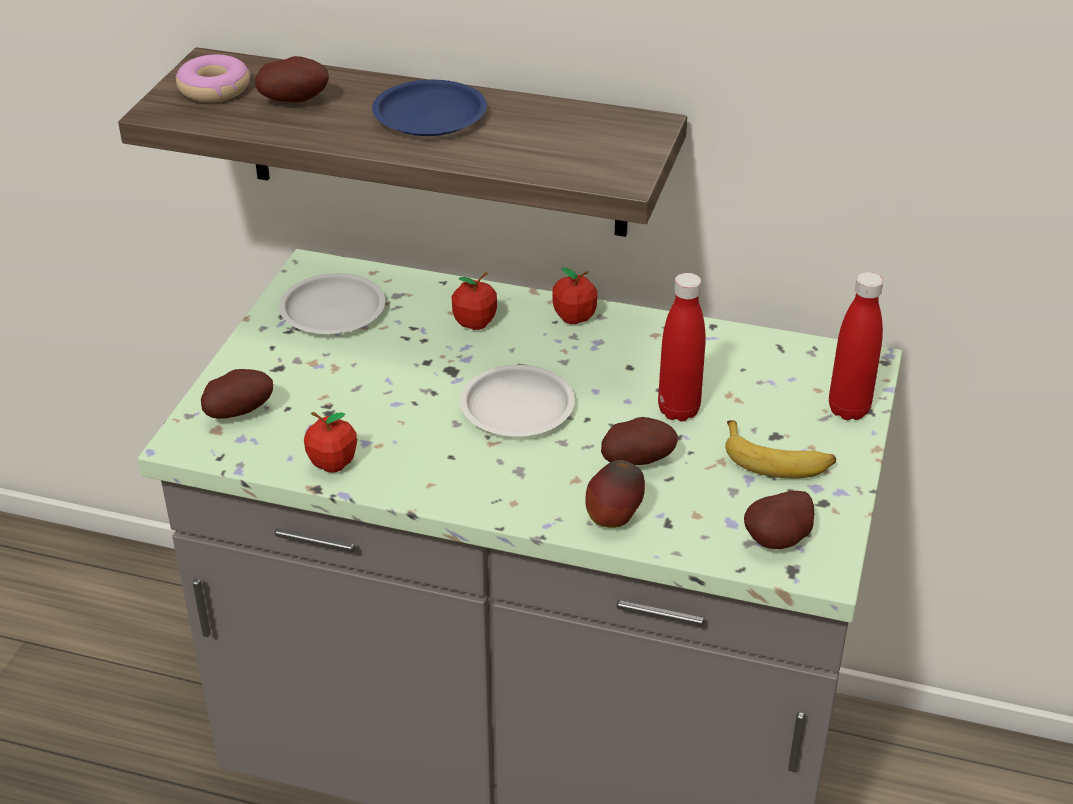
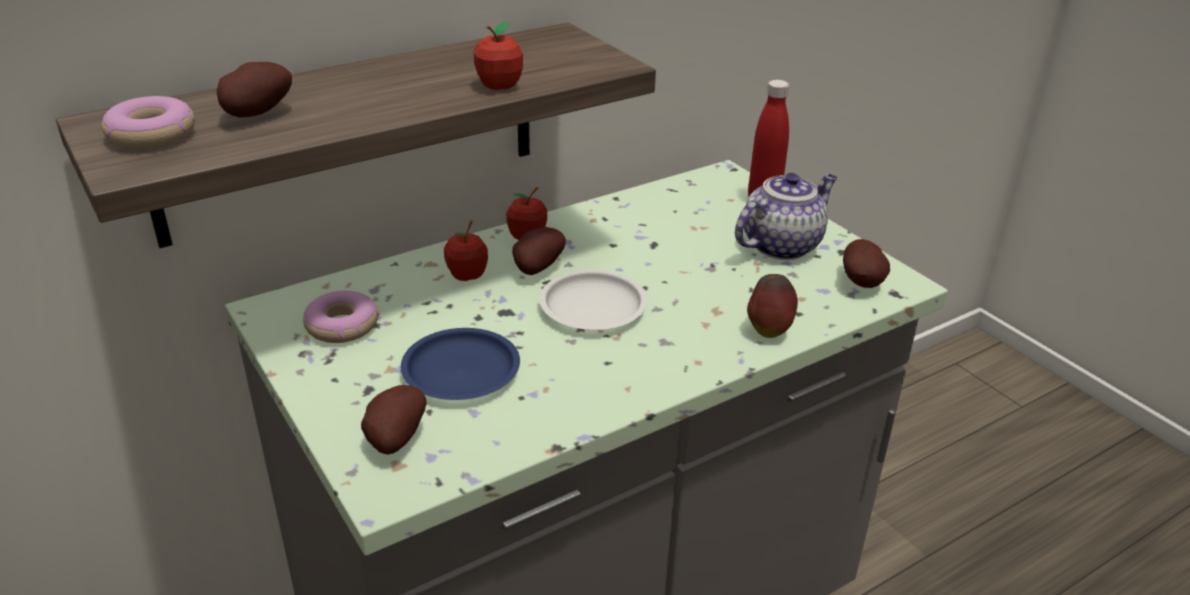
camera: 50 degrees left, 5 degrees down
(333, 463) = (536, 423): apple -> apple (499, 86)
(334, 311) = (342, 326): white plate -> donut
(430, 116) = (397, 83): blue plate -> blue plate (462, 372)
(637, 460) = (716, 291): potato -> potato (536, 269)
(678, 410) = (685, 251): red bottle -> none
(777, 460) = (781, 245): banana -> teapot

